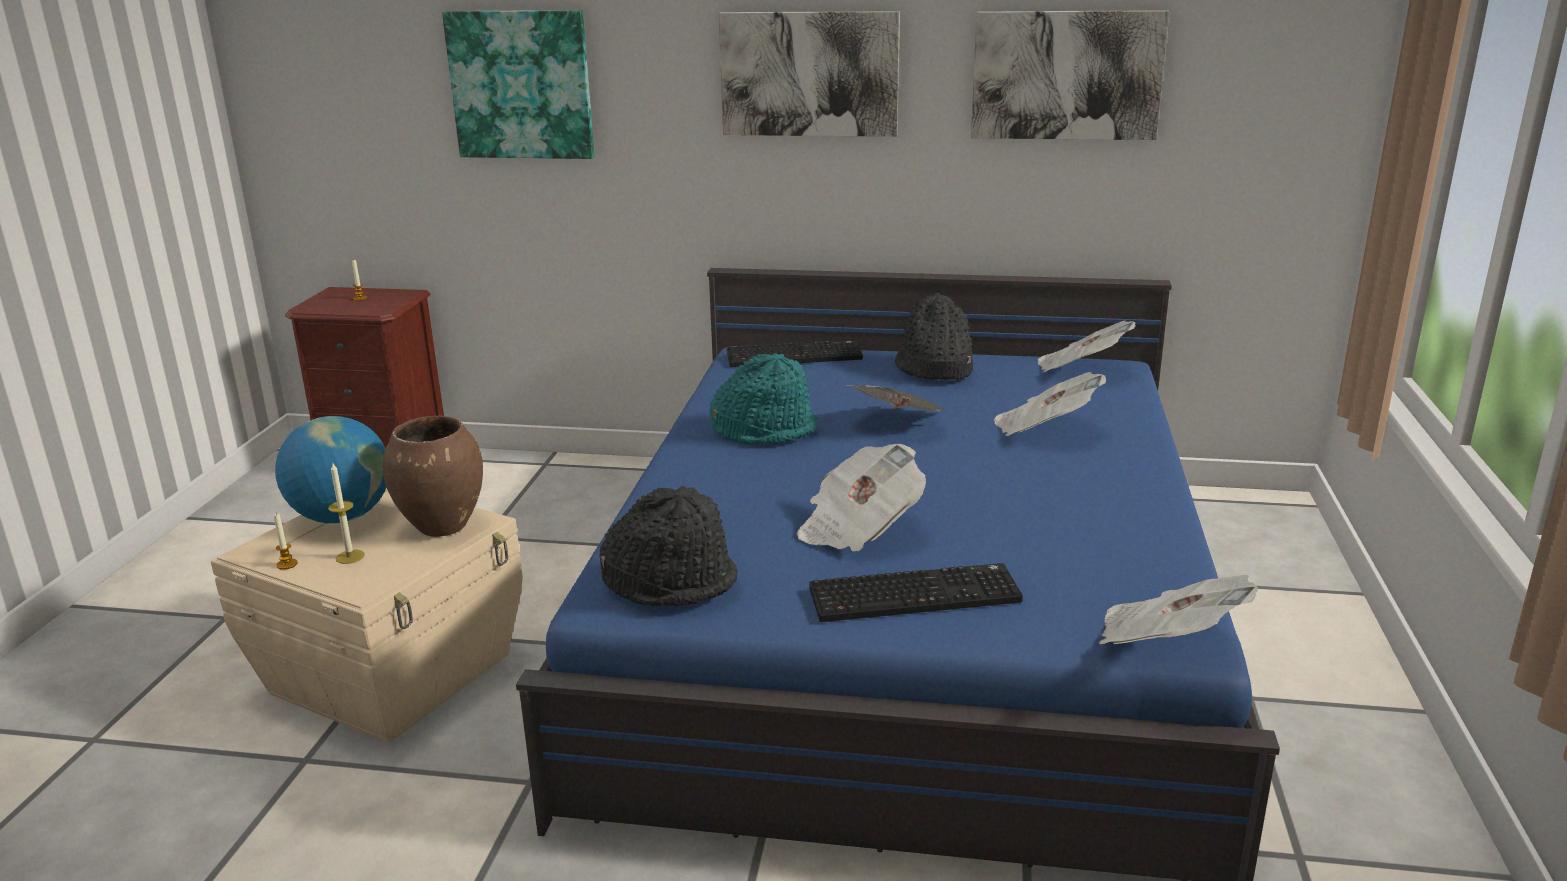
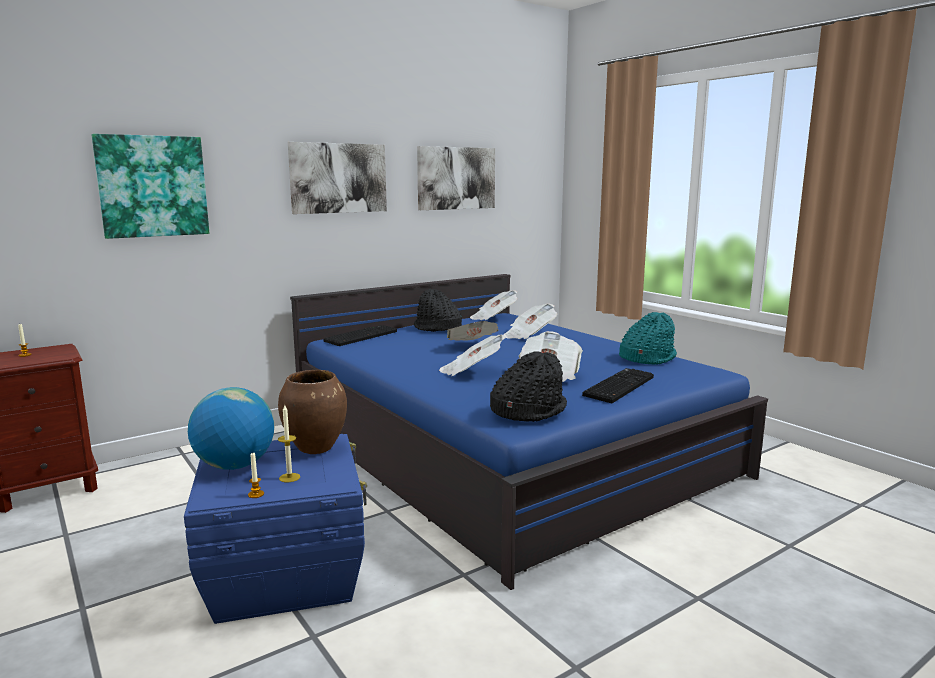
camera: 45 degrees left, 10 degrees down
(394, 673) = (285, 573): beige storage box -> blue storage box
(765, 430) = (421, 360): turquoise hat -> turquoise hat (646, 358)
(1167, 643) = (714, 373): newspaper -> newspaper (471, 372)

